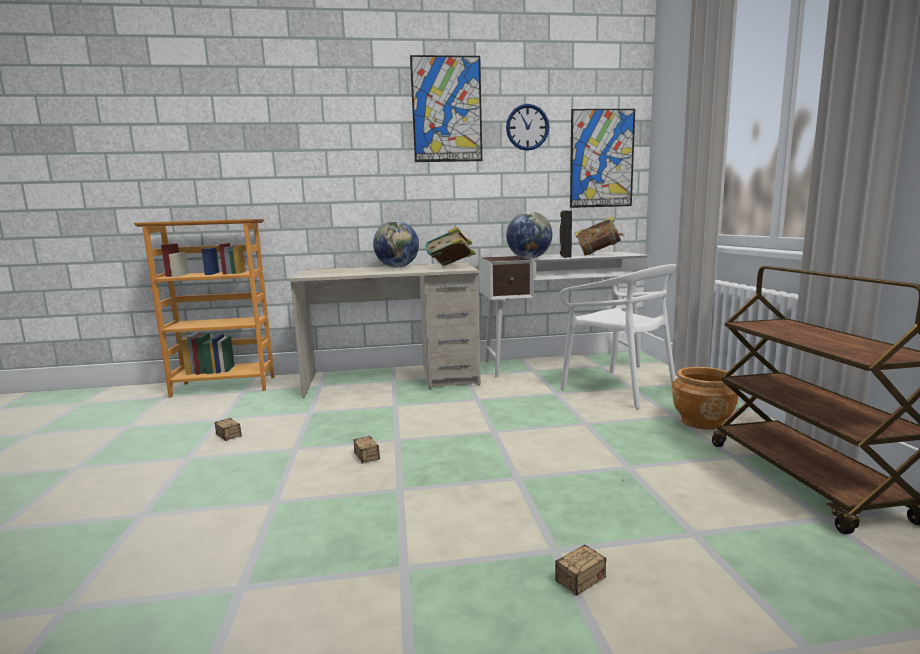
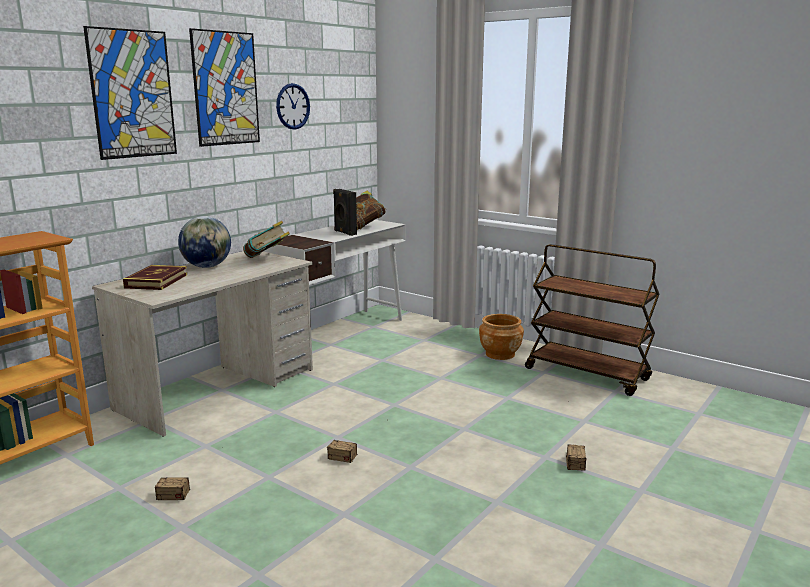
camera: 45 degrees left, 5 degrees up
(340, 270) = (156, 281): none -> book
(529, 258) = (322, 239): globe -> none
(601, 158) = (347, 134): picture -> picture (132, 94)
(618, 389) = (418, 344): white chair -> none

